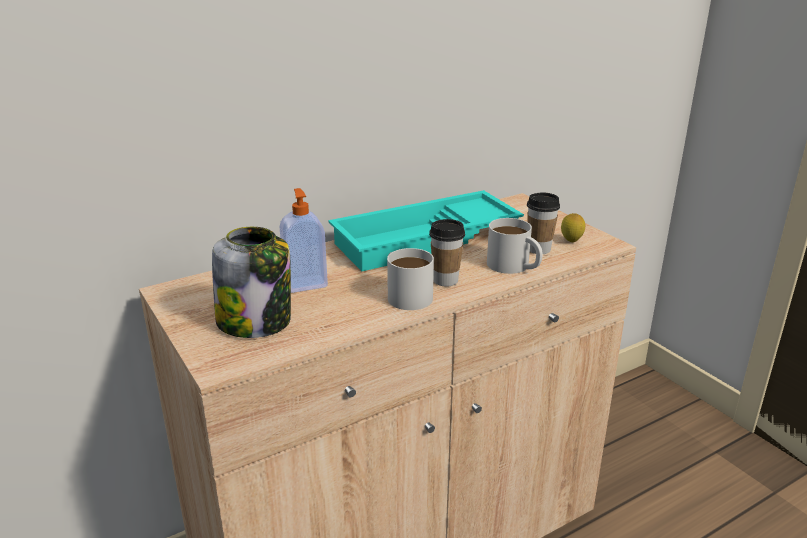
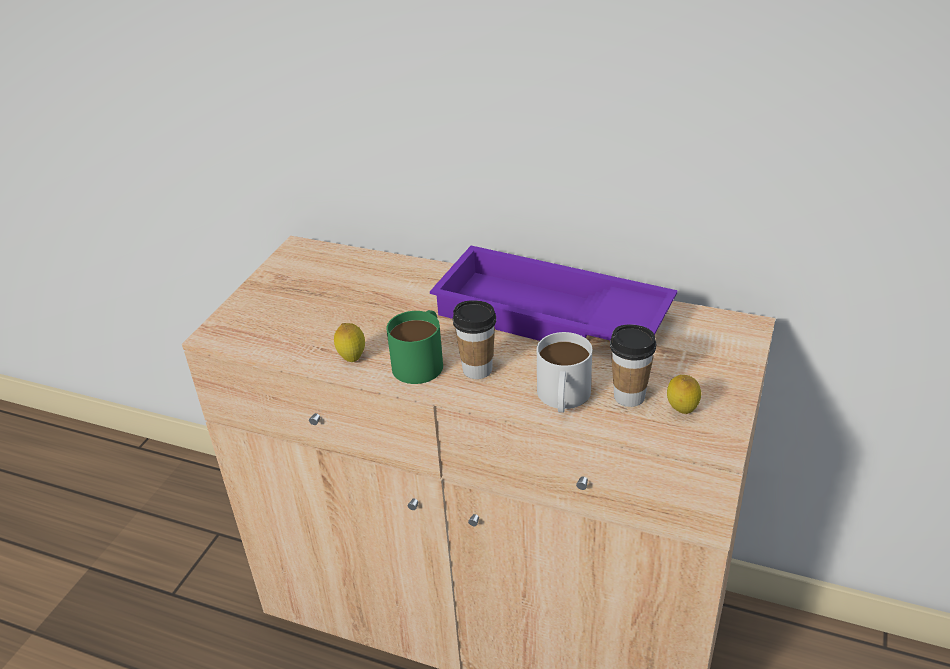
camera: 55 degrees right, 10 degrees up
(256, 322) = (293, 313): jar -> none
(305, 283) = (381, 299): soap dispenser -> none
(359, 318) = (352, 358): none -> lemon
(405, 294) = (422, 360): white mug -> green mug
(426, 241) = (548, 317): turquoise tray -> purple tray

